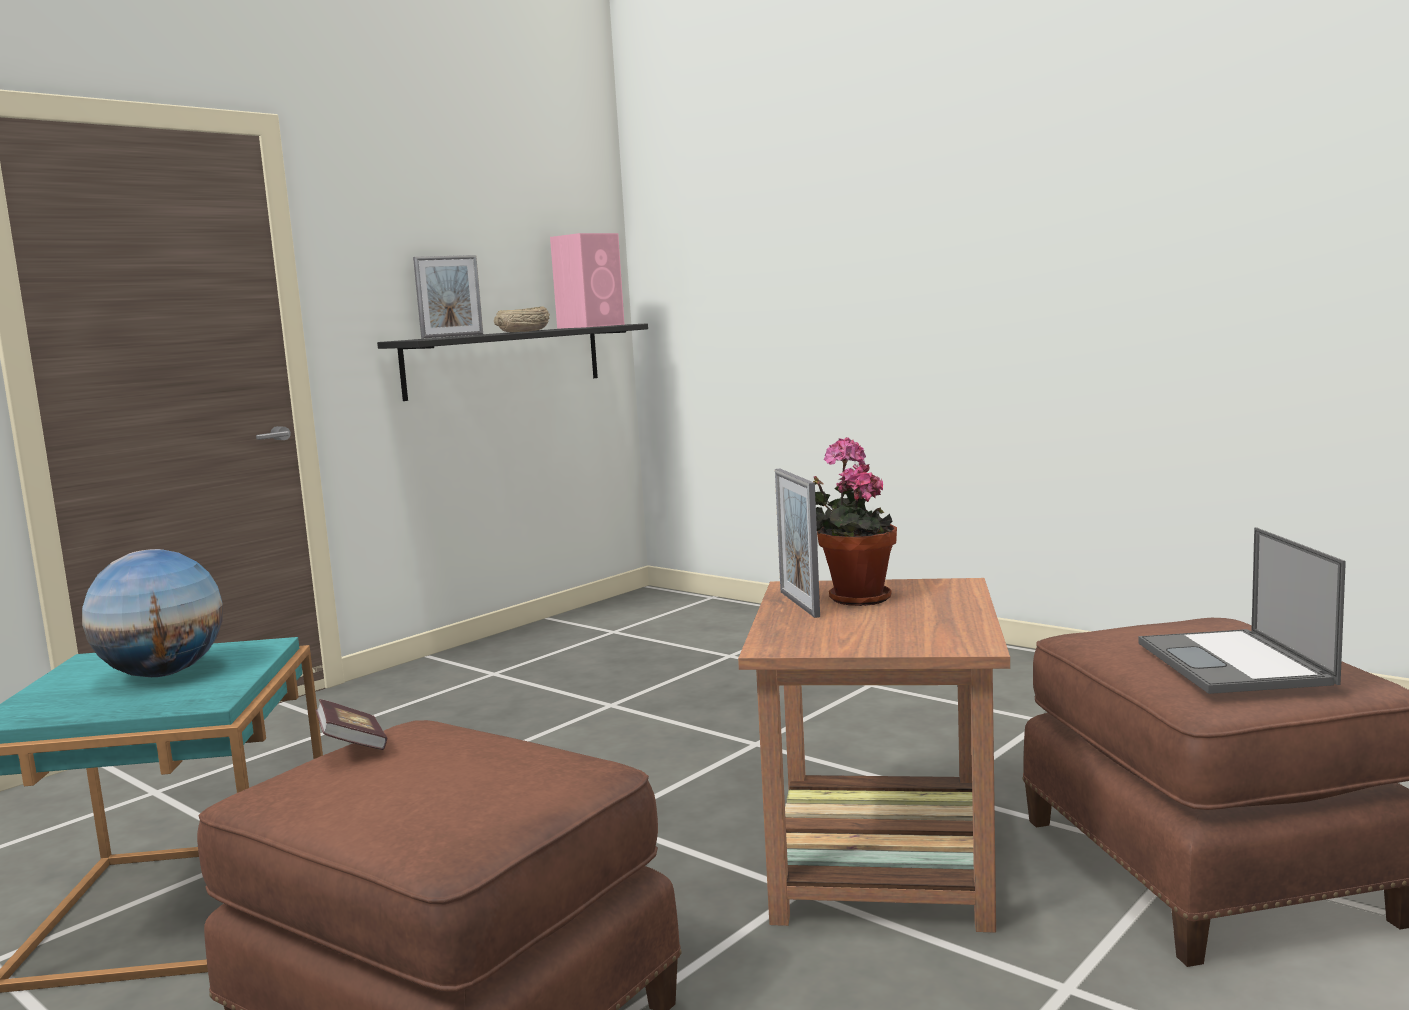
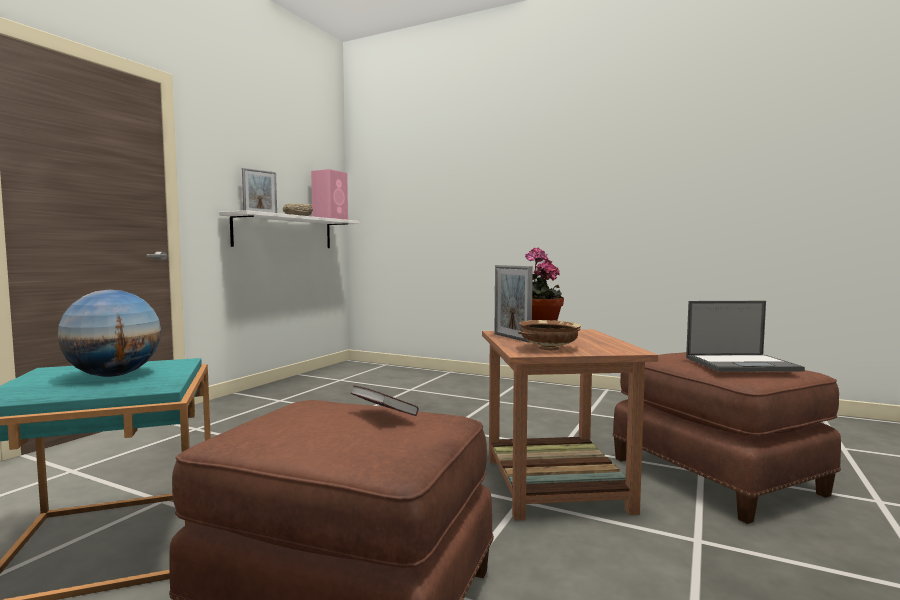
camera: 15 degrees left, 5 degrees down
(353, 745) = (277, 411): book -> book (384, 415)
(504, 360) = (285, 232): black shelf -> white shelf
(831, 635) = (549, 348): none -> brown bowl
(1235, 663) = (742, 364): laptop -> laptop turned 75 degrees counterclockwise

